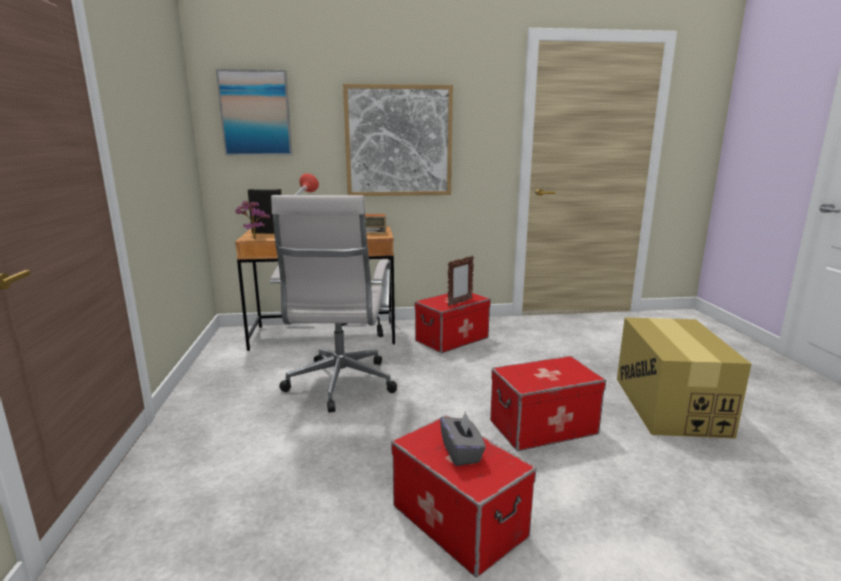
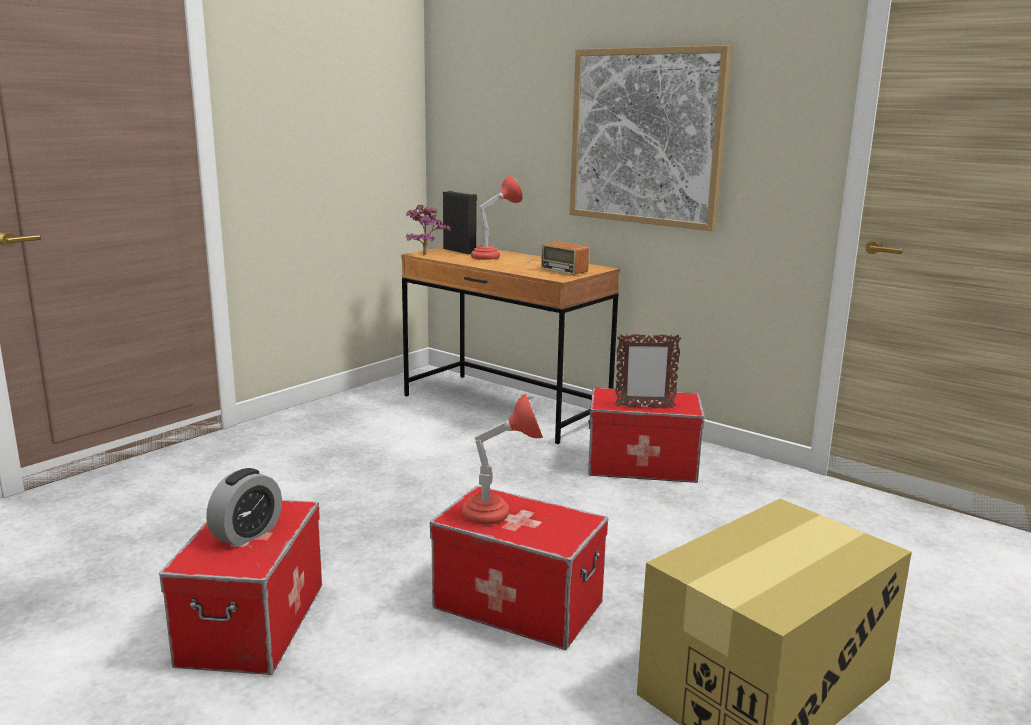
camera: 45 degrees right, 0 degrees up
(255, 113) = (482, 92): picture -> none
(340, 386) = (411, 462): white office chair -> none
(461, 452) = (247, 534): grey tissue box -> alarm clock
(538, 376) = (499, 516): none -> red table lamp

